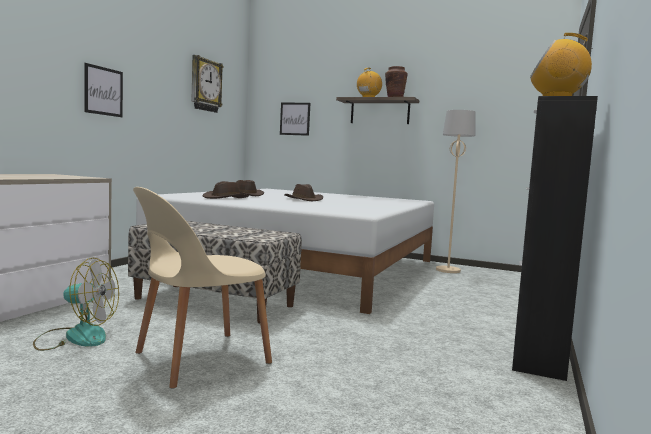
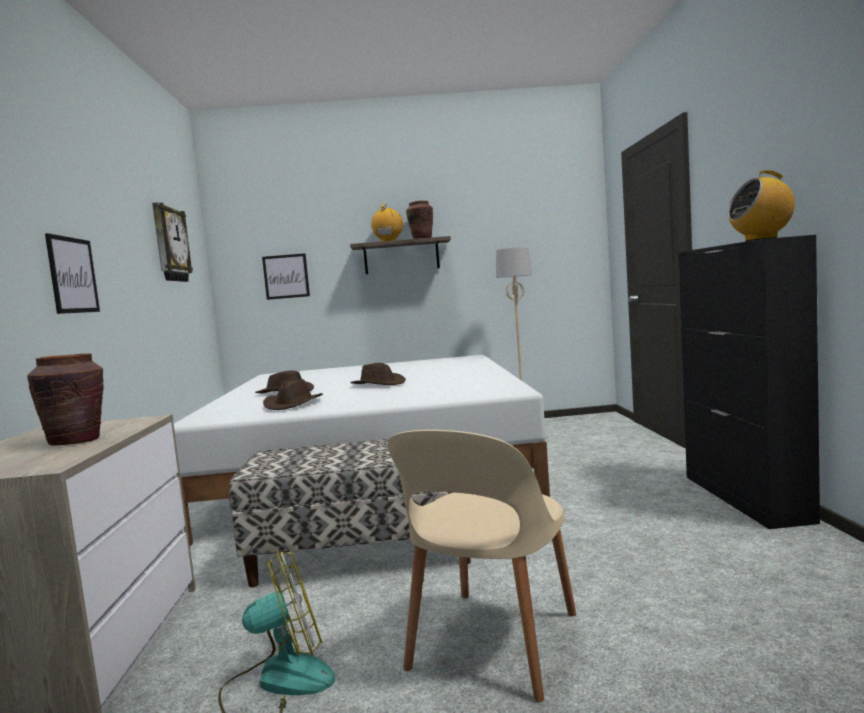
camera: 25 degrees left, 0 degrees up
(37, 176) = (75, 441): none -> brown vase

